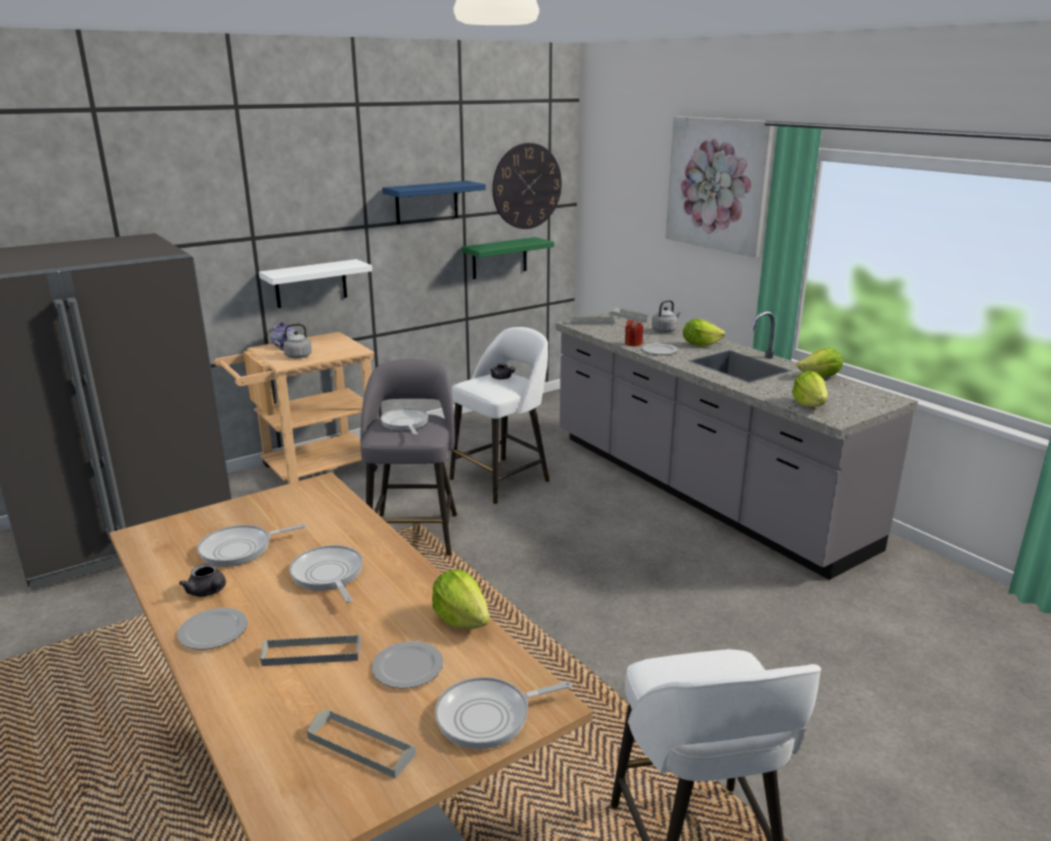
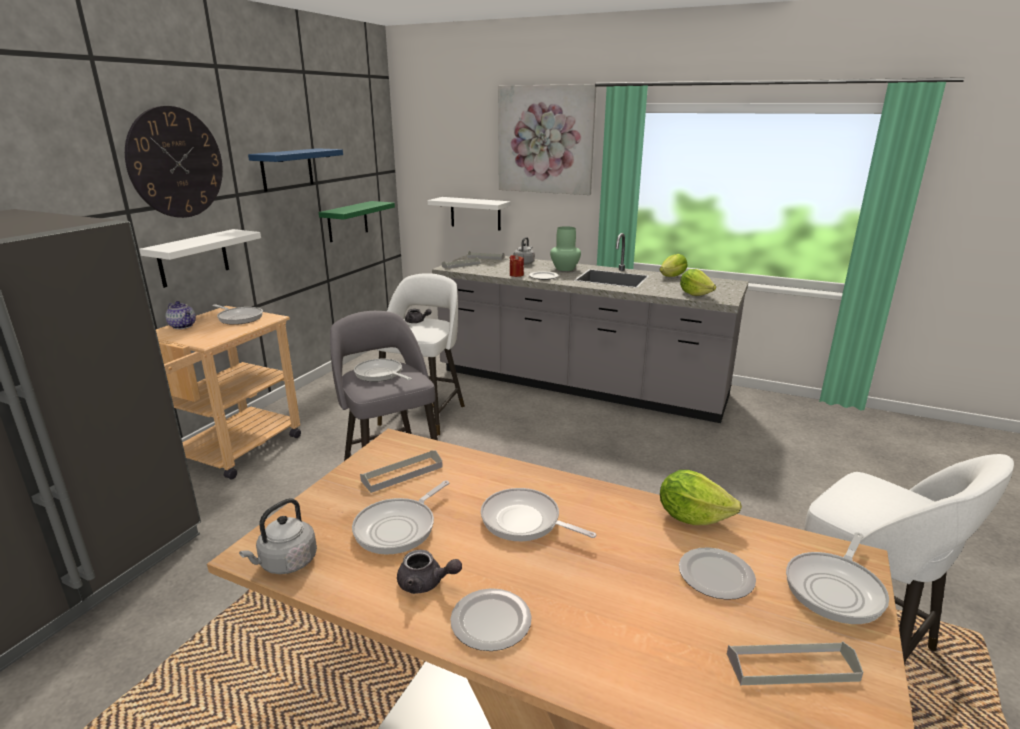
camera: 30 degrees left, 0 degrees up
(296, 356) = (211, 333): grey kettle -> grey kettle (286, 563)
(312, 653) = (619, 600): grey tray -> grey tray (402, 474)
(333, 345) = (239, 318): none -> frying pan
(527, 186) = (361, 154): wall clock -> wall clock (176, 163)
(644, 263) = (475, 213): none -> white shelf
(700, 345) = (564, 268): lettuce -> green vase

